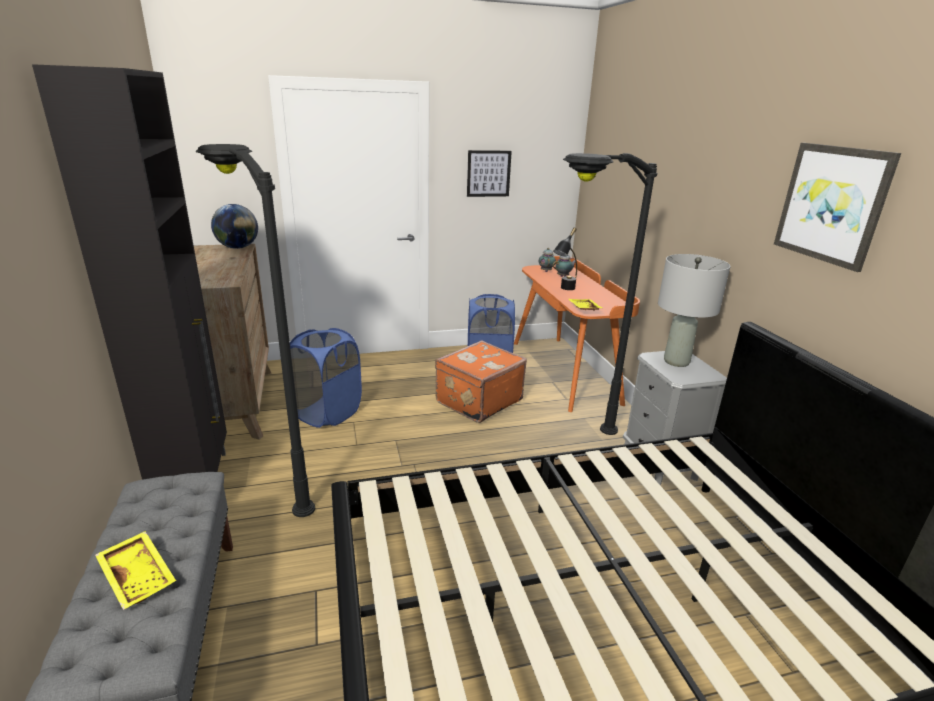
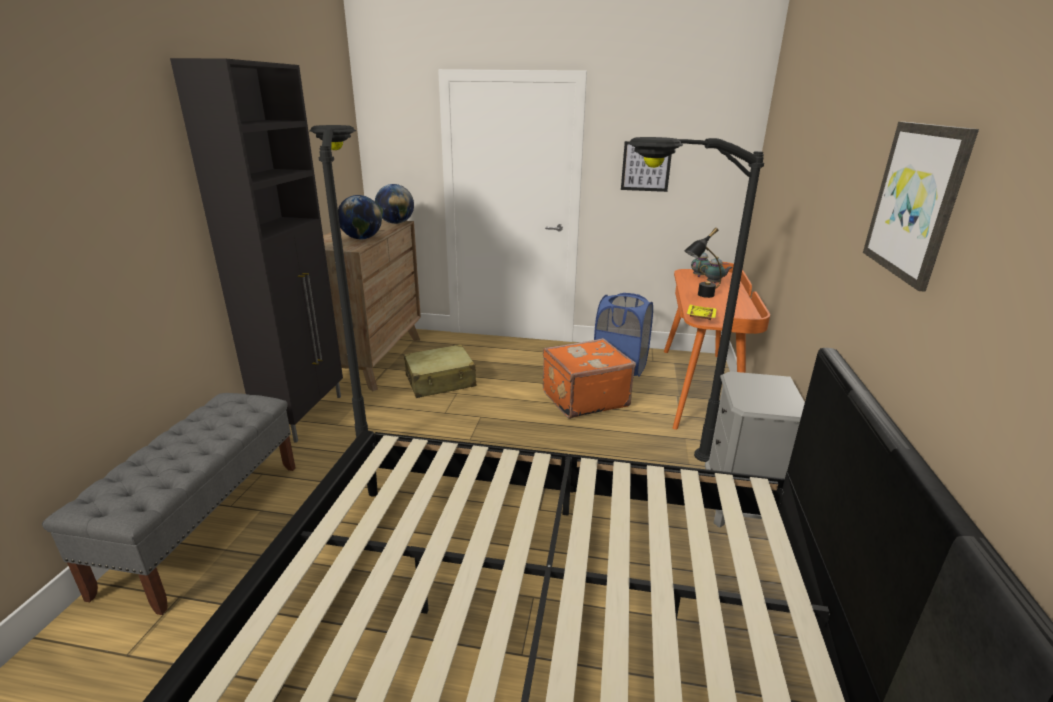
camera: 25 degrees right, 0 degrees up
(139, 576) = (170, 457): yellow tray -> none
(222, 270) = (362, 238): none -> globe
(327, 413) = (440, 381): blue laundry basket -> beige suitcase
(676, 361) = (763, 387): grey table lamp -> none

